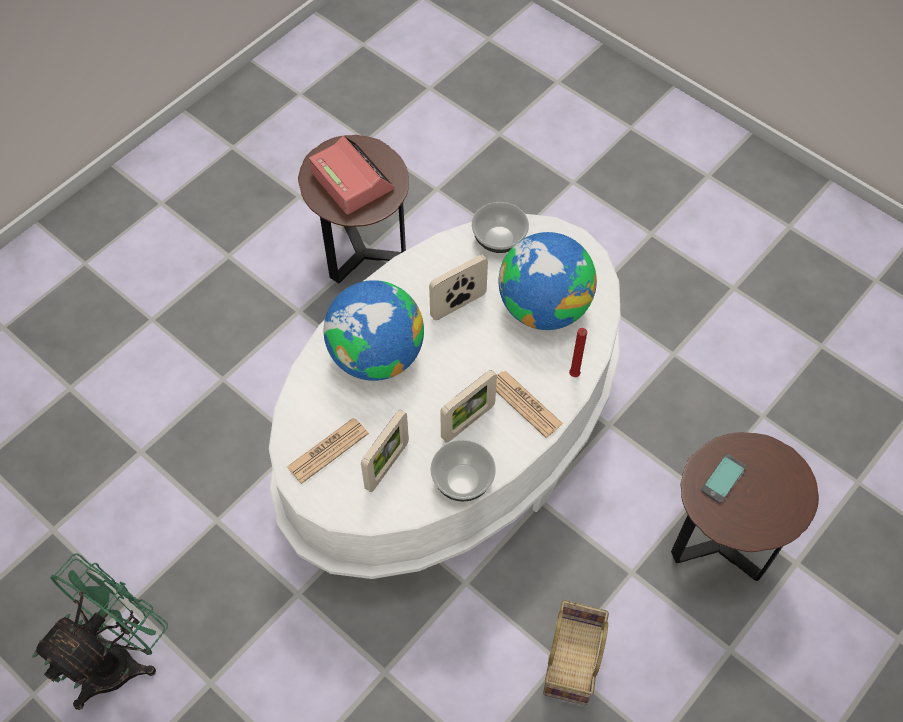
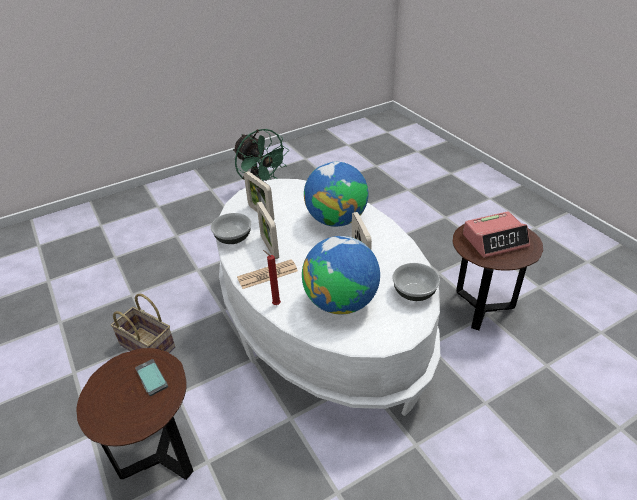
camera: 110 degrees right, 20 degrees down
(327, 450) = (283, 195): newspaper -> none

